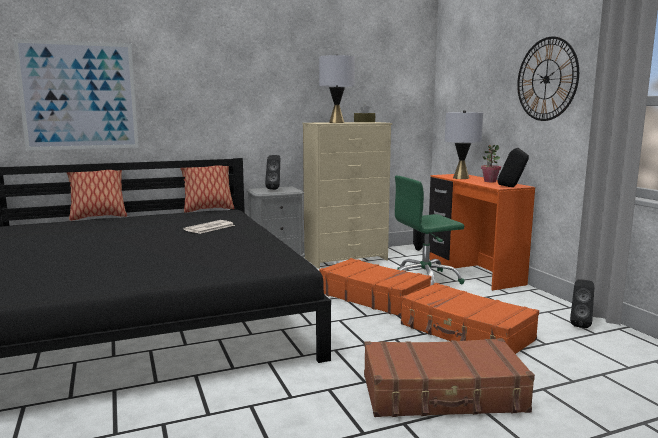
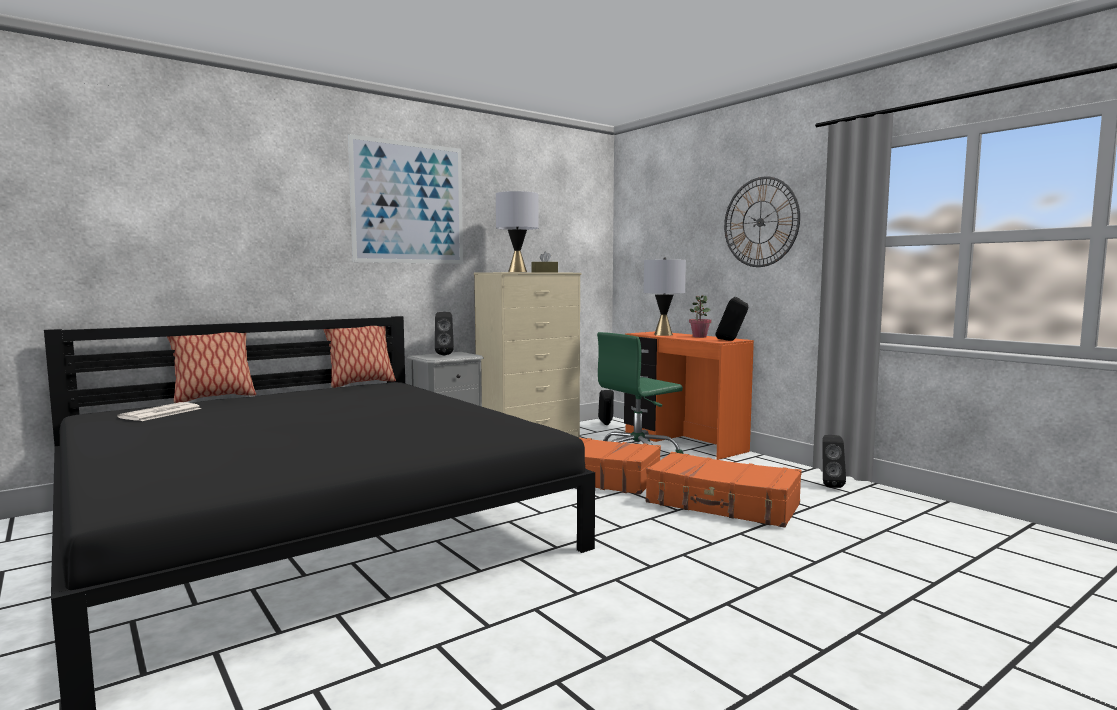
camera: 15 degrees left, 5 degrees down
(79, 96) = (188, 232): picture -> picture (408, 203)
(209, 228) = (389, 401): newspaper -> newspaper (160, 413)
(443, 394) = (745, 568): brown suitcase -> none

